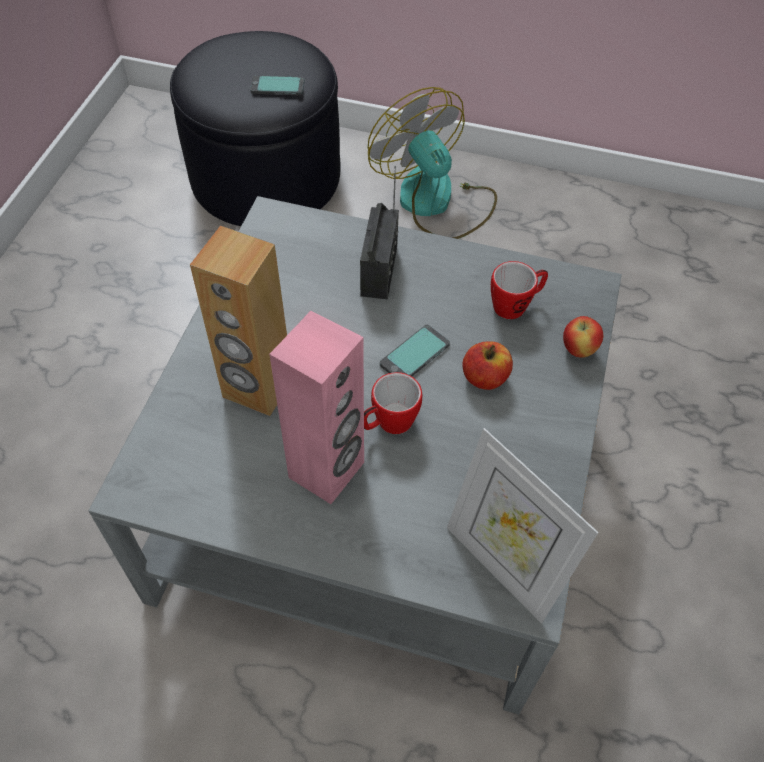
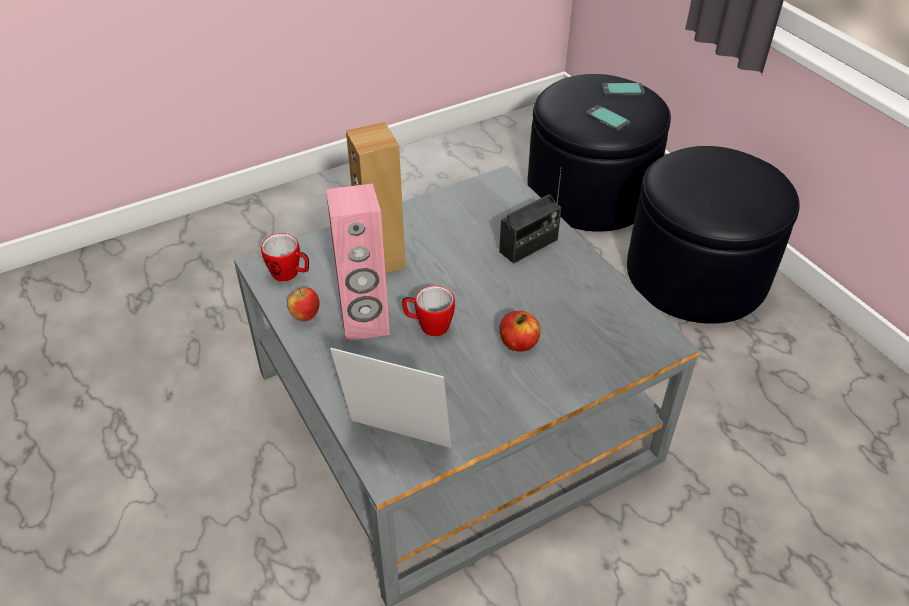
camera: 45 degrees right, 10 degrees down
(415, 355) = (491, 302): phone -> phone (622, 90)
(435, 202) = (696, 274): fan -> black ottoman
(502, 565) = (397, 442): picture frame -> picture frame turned 105 degrees clockwise
(515, 305) = (593, 318): mug -> mug (290, 274)
(578, 350) = (603, 371): apple -> apple (305, 316)

